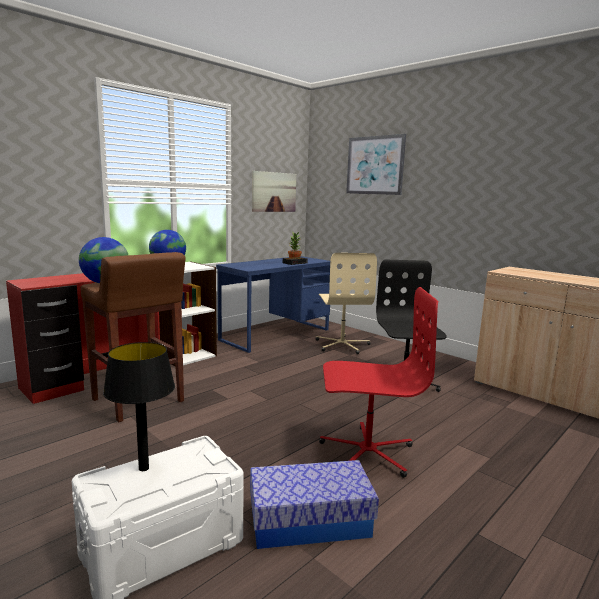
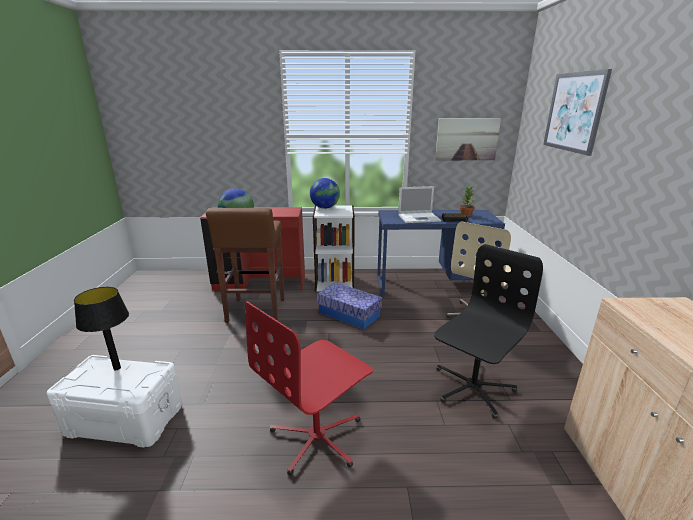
camera: 45 degrees right, 10 degrees up
(266, 265) = (419, 218): none -> laptop
(309, 521) = (197, 463): storage box -> storage box (349, 314)
(366, 452) = (317, 437): red office chair -> red office chair turned 90 degrees clockwise

